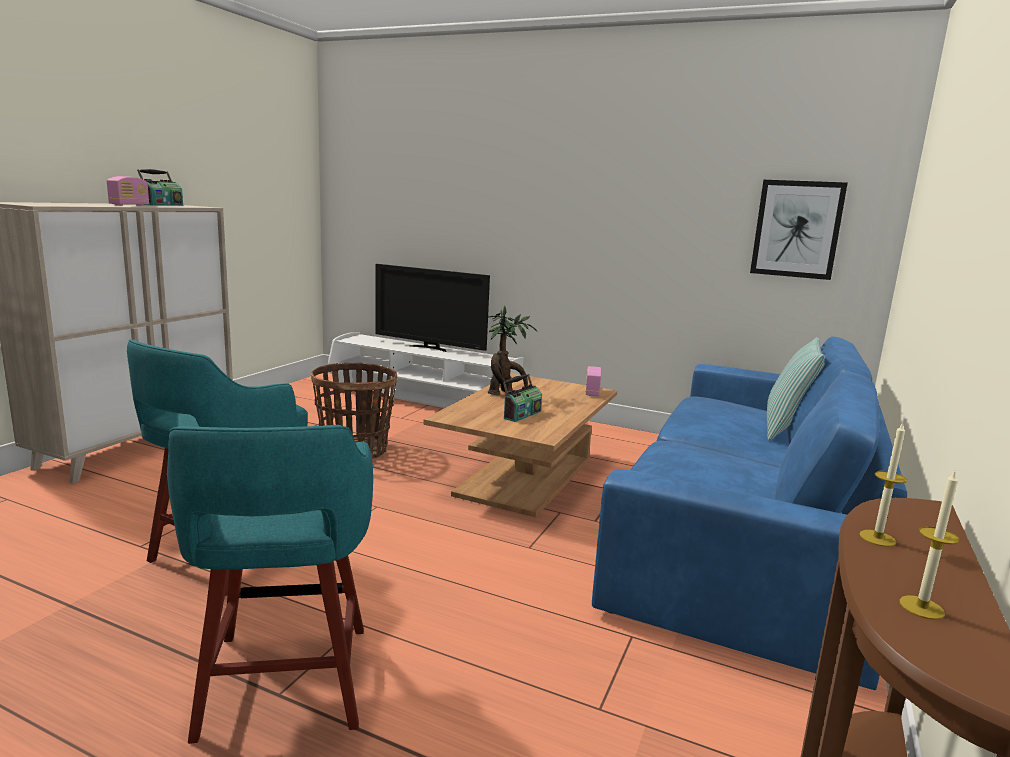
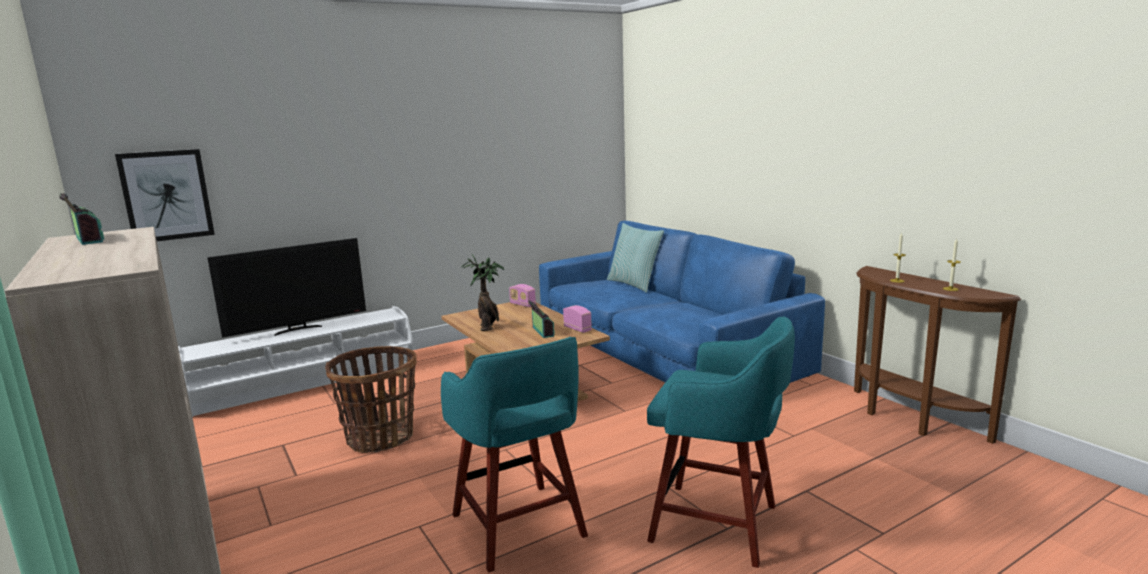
camera: 55 degrees left, 0 degrees up
(129, 205) = (113, 247): radio -> radio (577, 329)
(797, 229) = (572, 155): picture -> picture (166, 195)

